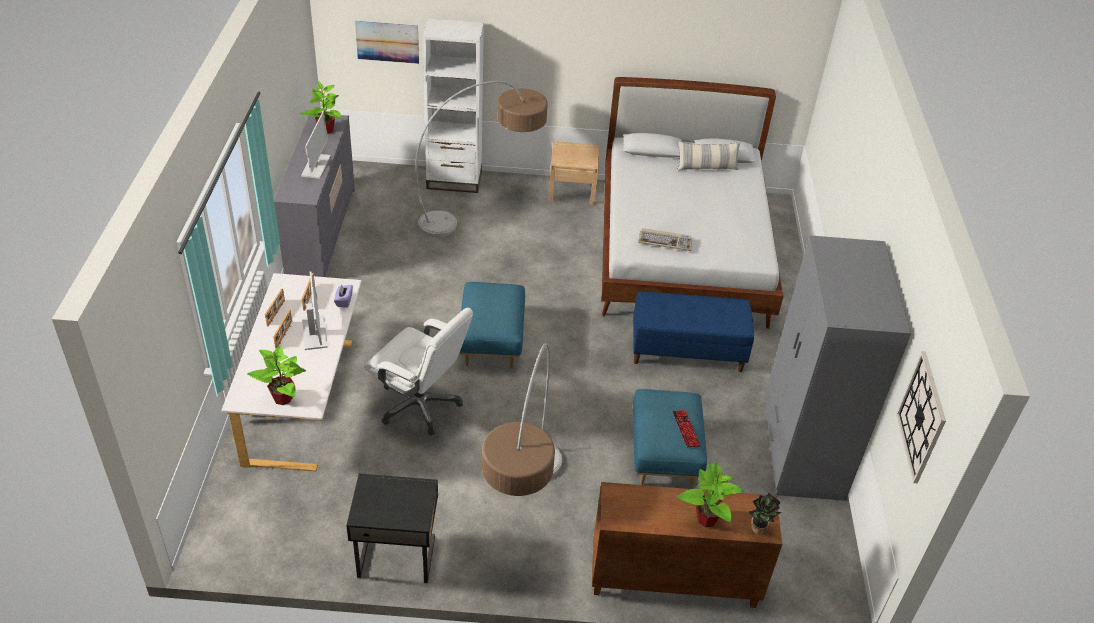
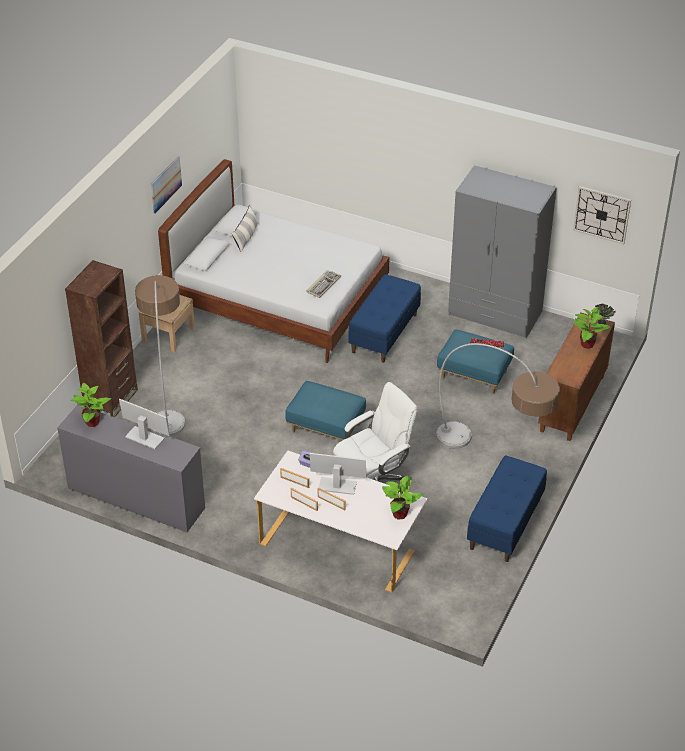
camera: 65 degrees left, 0 degrees up
(387, 42) = (44, 333): picture -> picture (166, 184)
(396, 555) = (505, 524): black nightstand -> blue bench
(454, 180) = (111, 400): white bookcase -> brown bookcase

